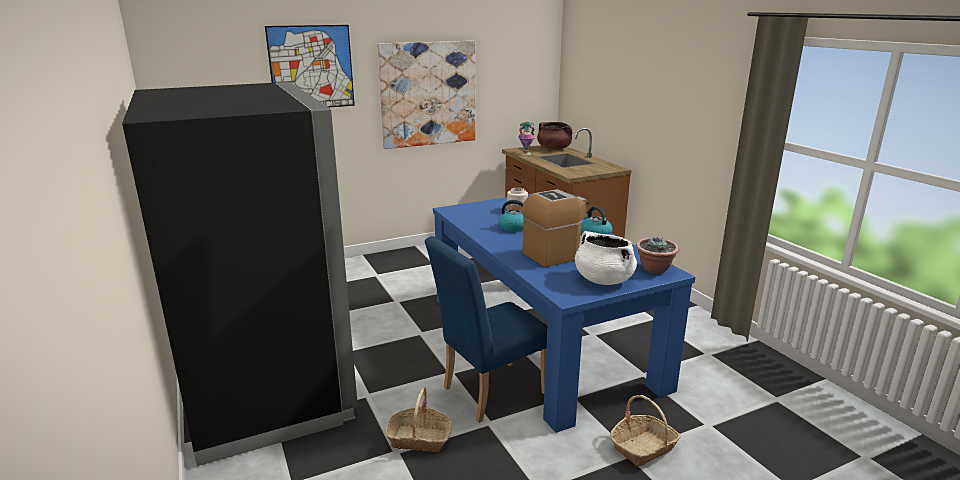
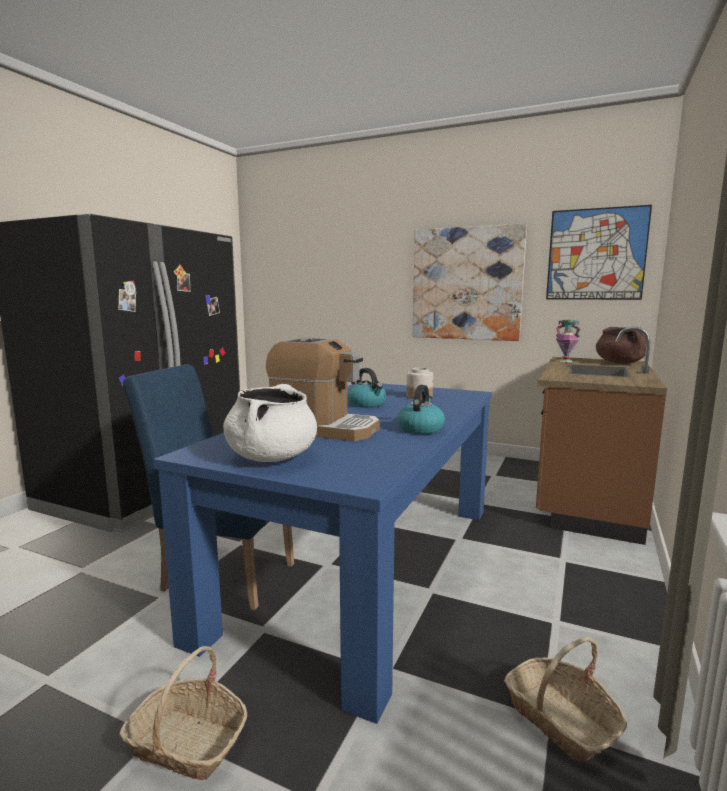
camera: 50 degrees right, 10 degrees down
(311, 67) = (355, 253): picture -> picture (596, 254)
(419, 438) = (110, 571): basket -> basket (561, 720)
(654, 269) = (359, 472): potted plant -> none

